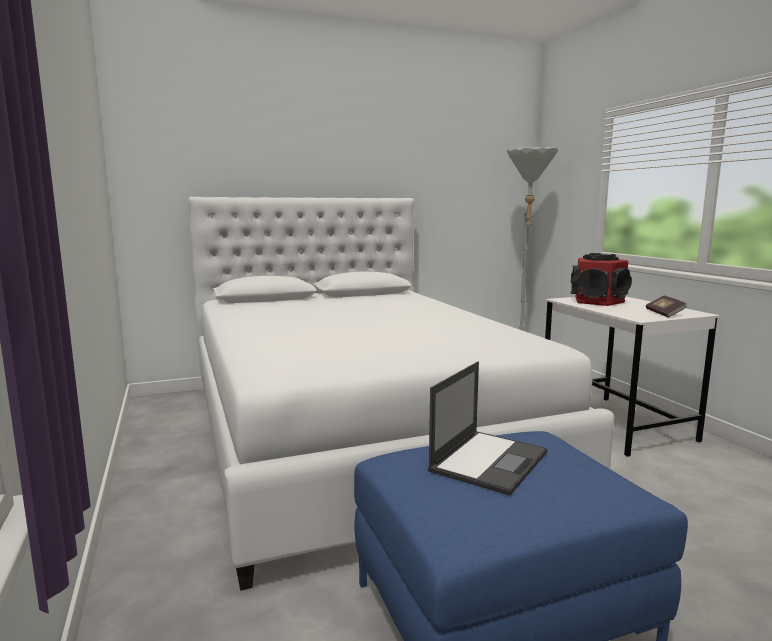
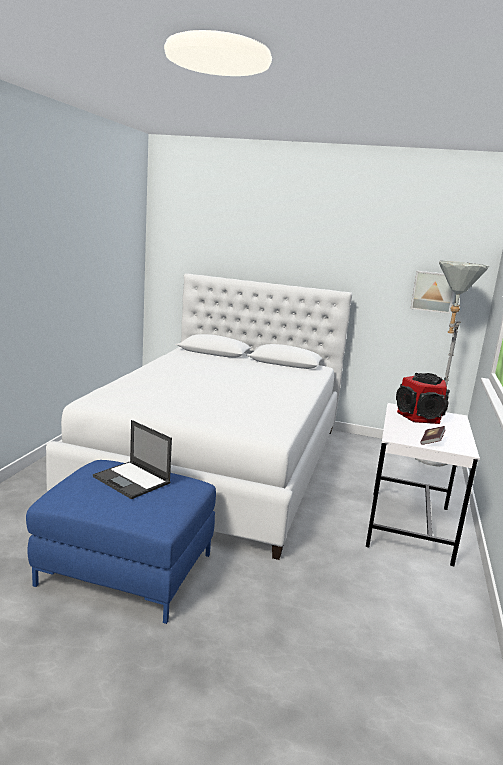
camera: 35 degrees right, 5 degrees up
(485, 189) = (433, 291): none -> picture
(489, 461) = (132, 480): laptop -> laptop turned 60 degrees clockwise

